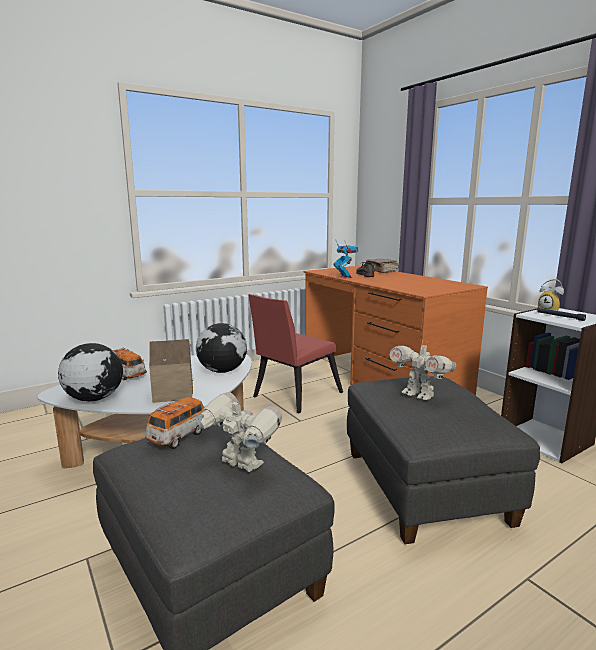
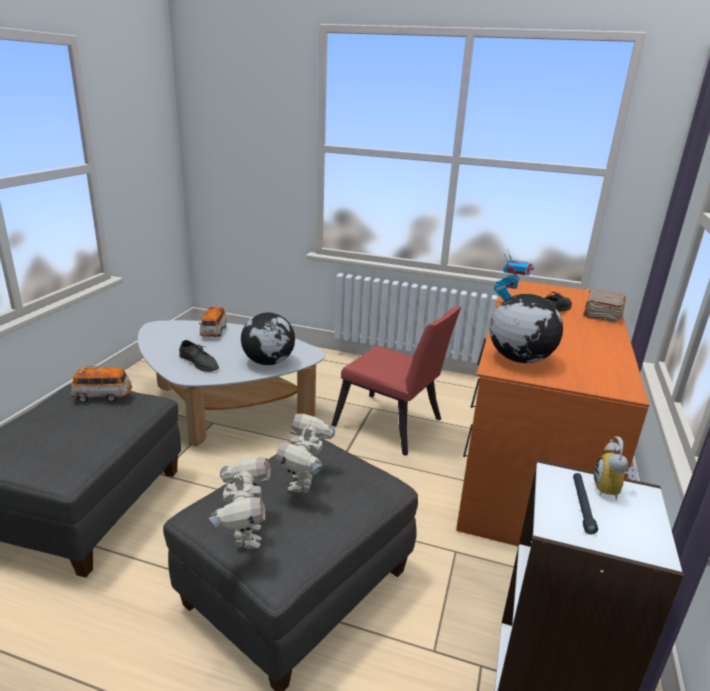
camera: 50 degrees right, 10 degrees up
(94, 398) = (159, 341): globe -> globe (519, 359)
(173, 392) = (199, 362): toy house -> grey shoe
(240, 465) = (74, 438): toy robot -> toy robot (244, 535)
(293, 396) = (392, 426): red chair -> red chair turned 150 degrees counterclockwise

